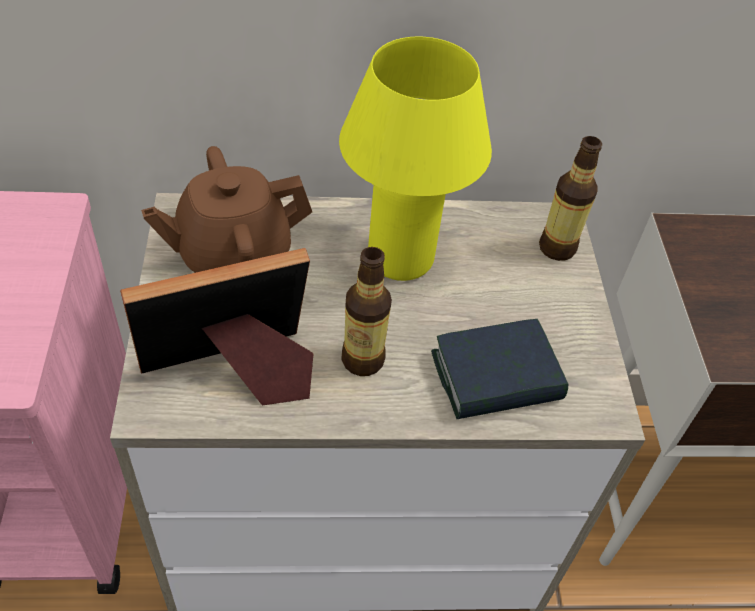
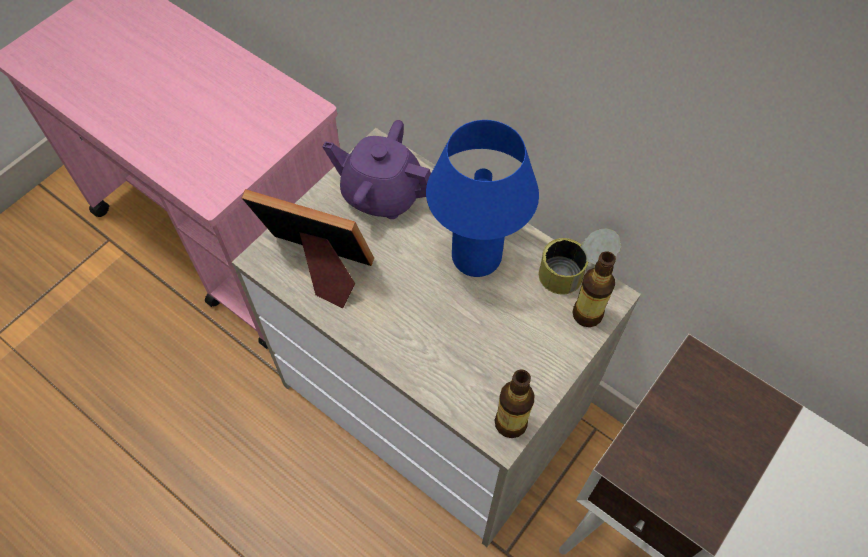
camera: 45 degrees right, 10 degrees up
(233, 254) = (382, 194): brown teapot -> purple teapot
(363, 360) = (392, 306): bottle -> bottle (510, 423)
(400, 258) = (476, 257): yellow table lamp -> blue table lamp
(496, 378) = (457, 369): book -> none
(507, 219) = (574, 273): none -> can

